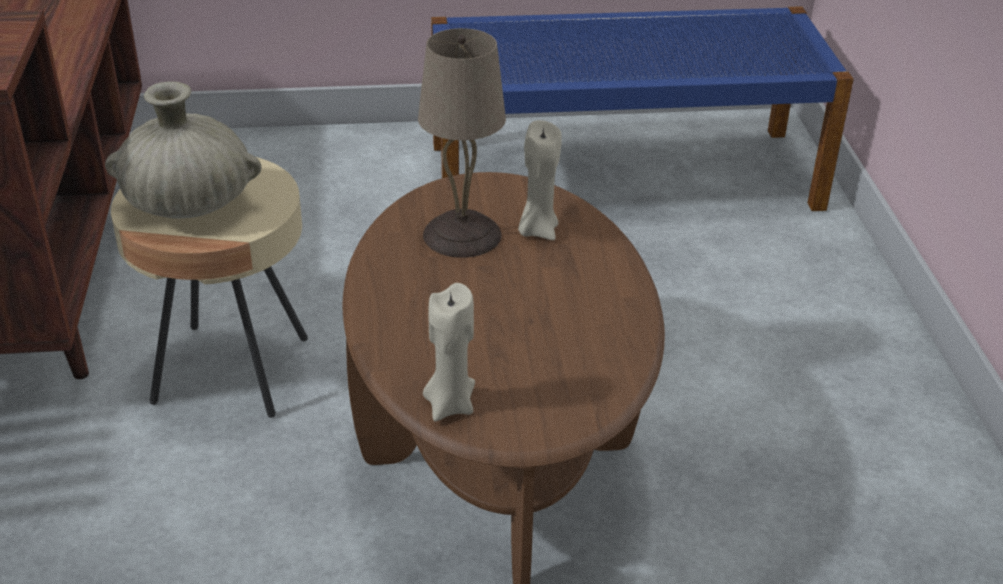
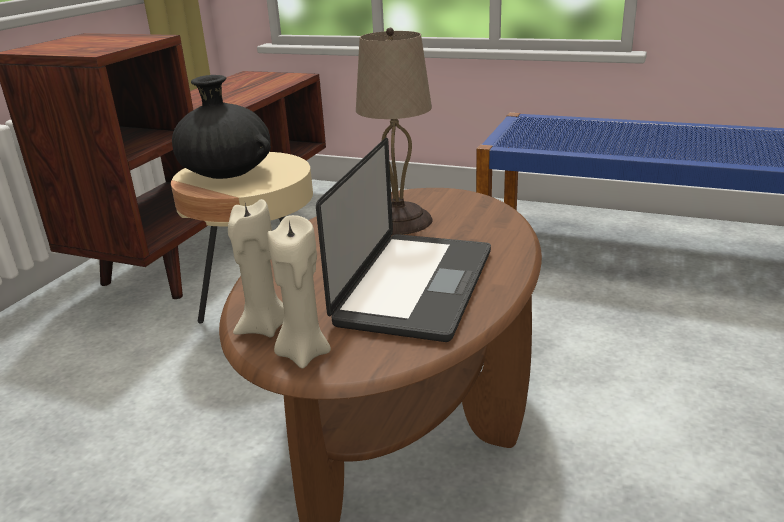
camera: 30 degrees right, 10 degrees down
(189, 206) = (226, 174): beige vase -> black vase
(537, 230) = (462, 227): beige candle -> beige candle (303, 353)
(555, 318) = (416, 286): none -> laptop

